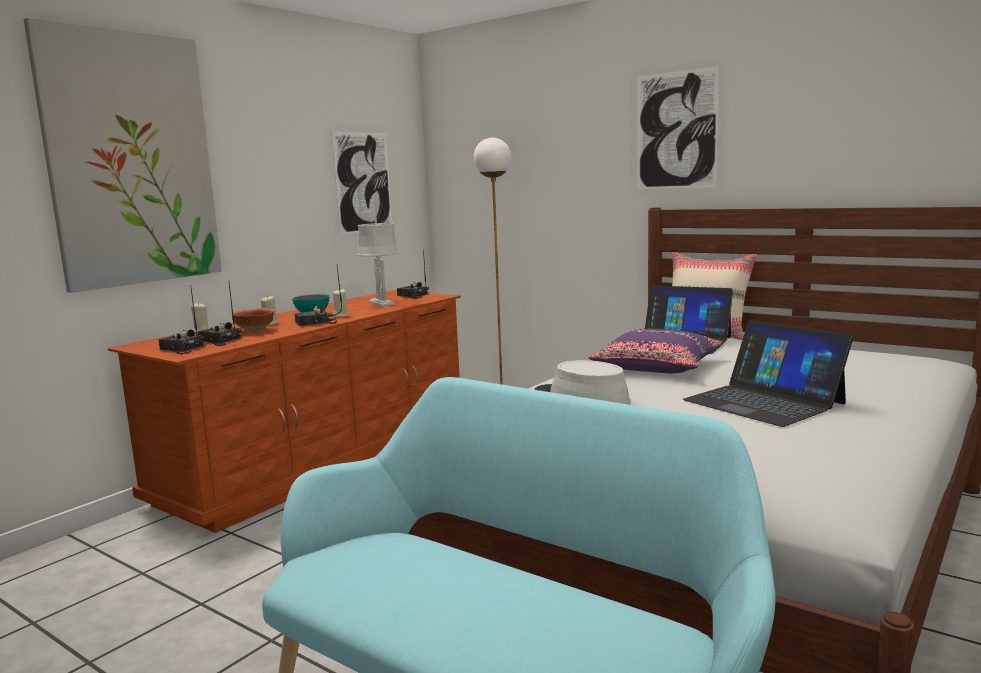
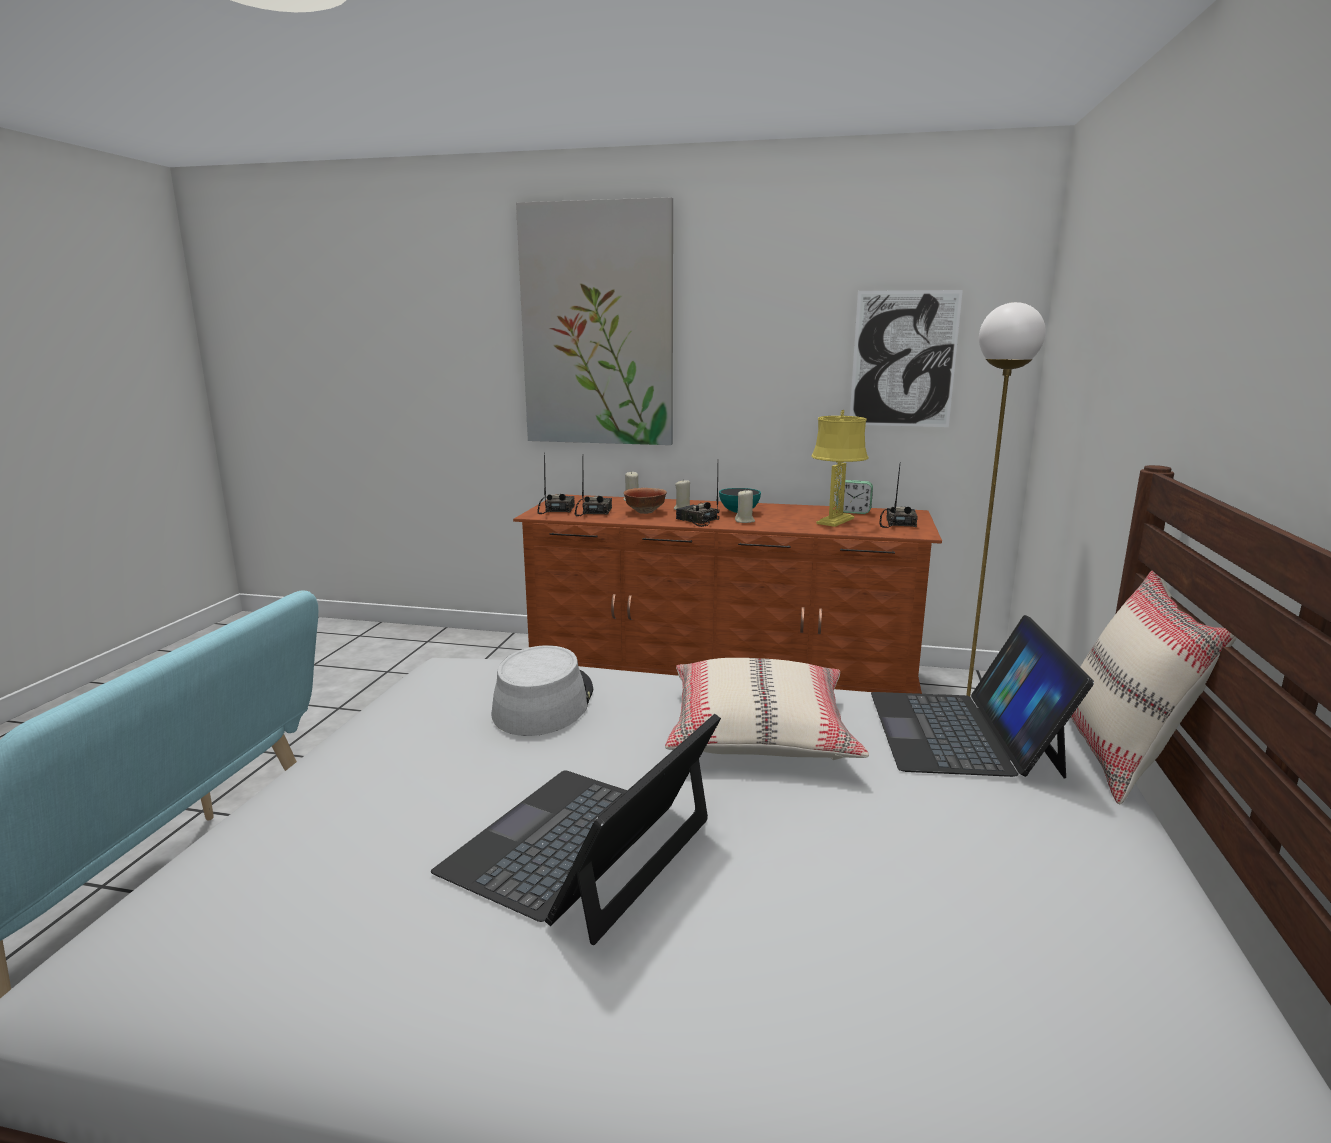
camera: 65 degrees right, 5 degrees up
(366, 299) = (853, 512): none -> alarm clock
(381, 303) = (835, 521): grey table lamp -> yellow table lamp
(657, 366) = (760, 732): purple pillow -> beige pillow
(676, 130) = (1229, 300): picture -> none

